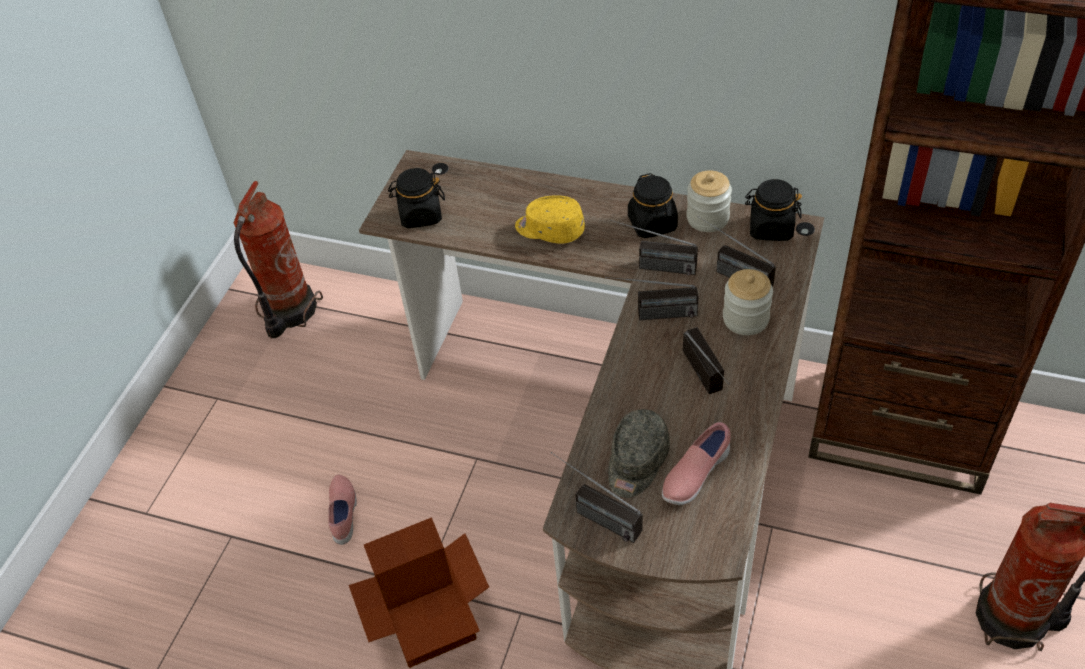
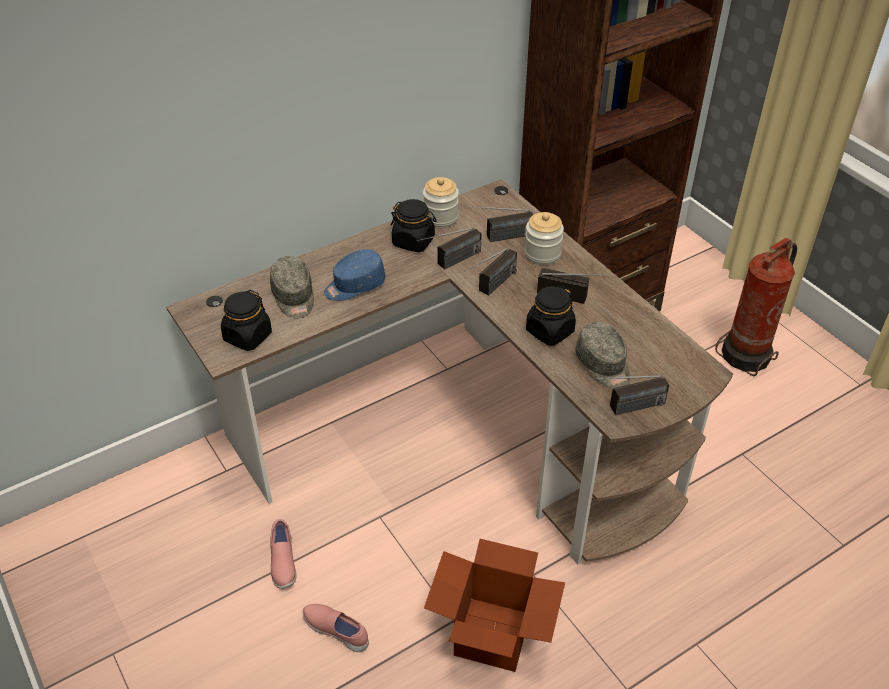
camera: 55 degrees left, 5 degrees down
(288, 312) = (87, 546): fire extinguisher -> none
(494, 206) = (294, 297): none -> grey cap
(549, 230) = (354, 286): yellow cap -> blue cap
(694, 475) = (639, 347): pink shoe -> pink shoe (283, 562)
(770, 228) = (483, 201): black jar -> black jar (549, 331)

